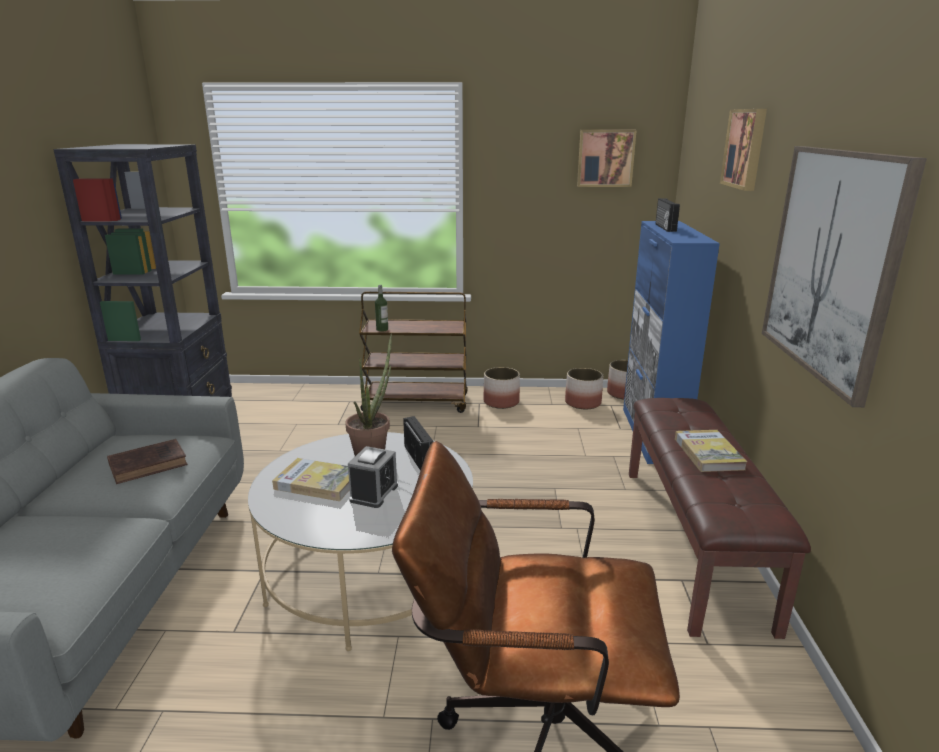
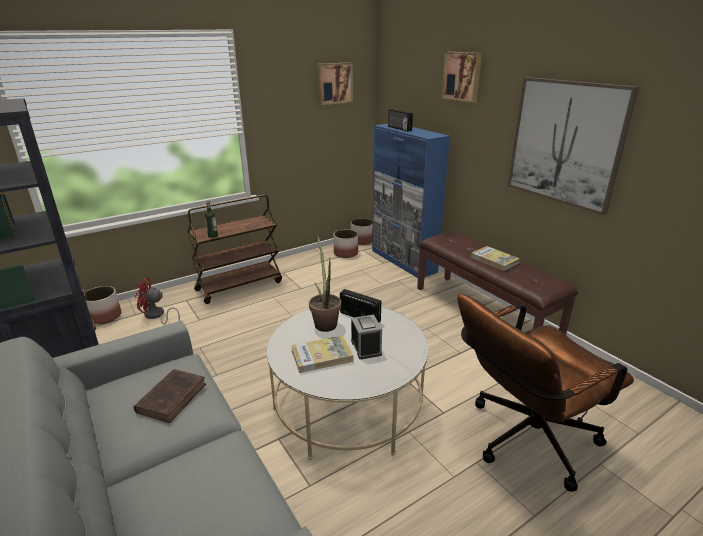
camera: 35 degrees left, 5 degrees up
(306, 408) = (156, 316): none -> red fan
(501, 402) = (296, 267): planter -> planter (105, 316)

